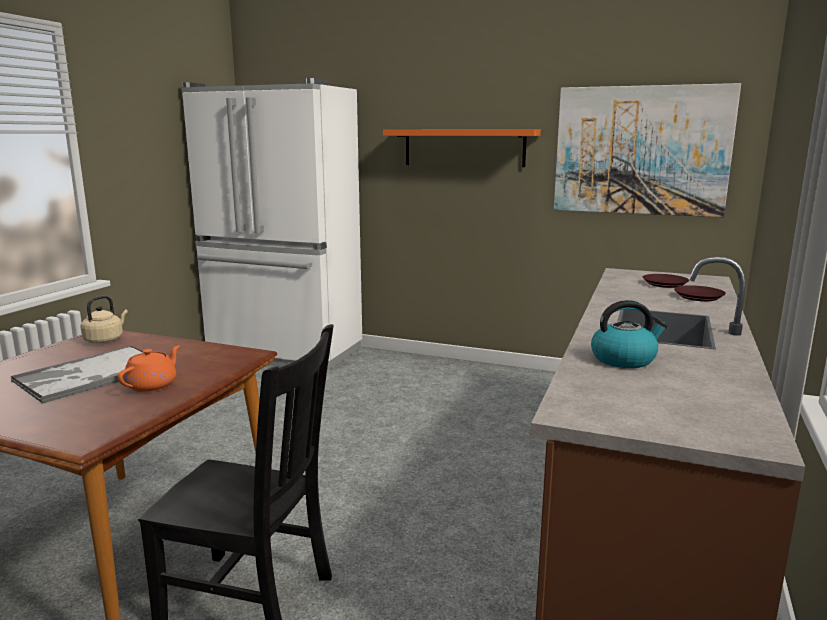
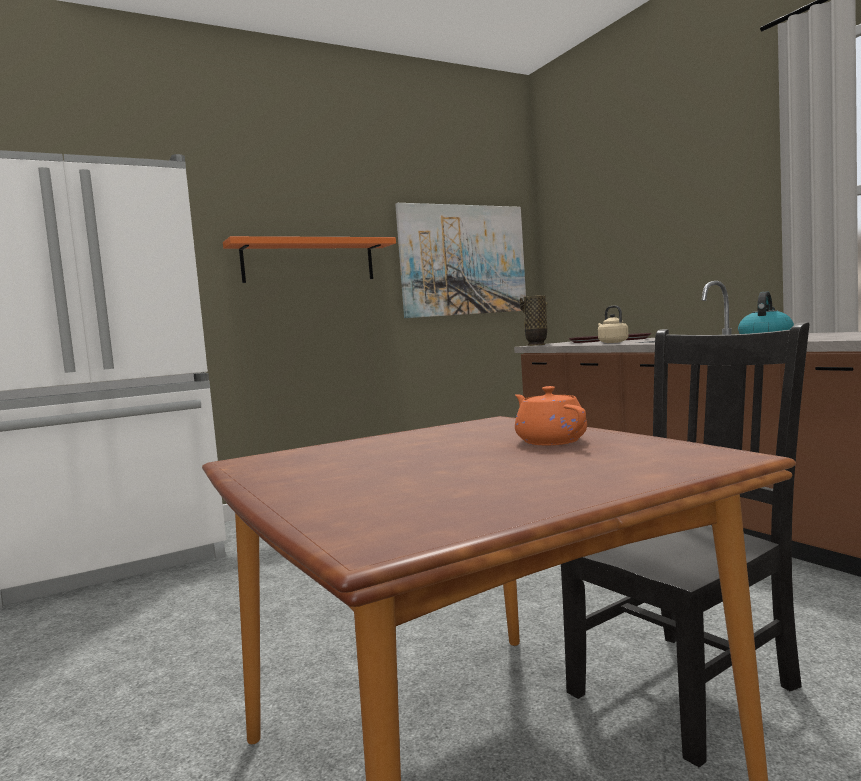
camera: 50 degrees left, 10 degrees down
(90, 375) = (451, 460): tray -> none
(105, 340) = (284, 459): beige kettle -> beige kettle (612, 342)
(620, 272) = (536, 345): none -> vase

